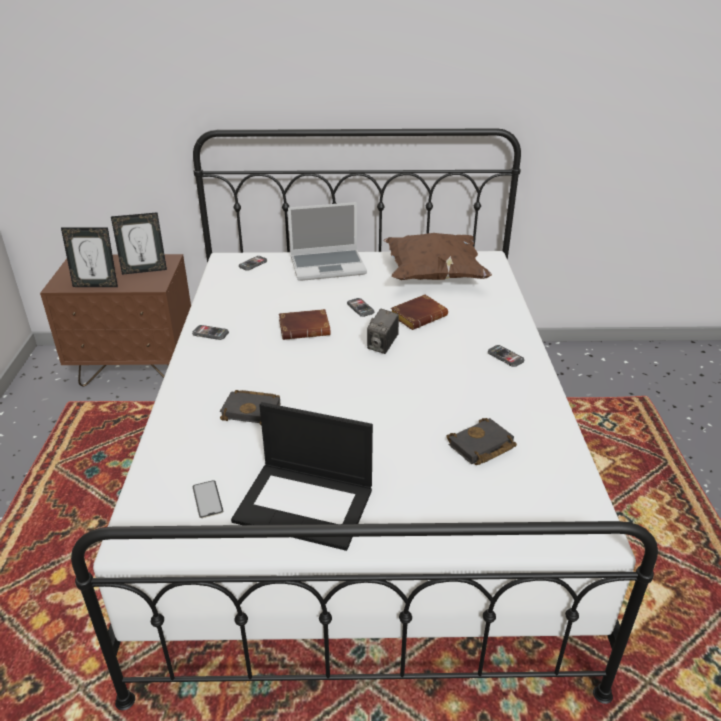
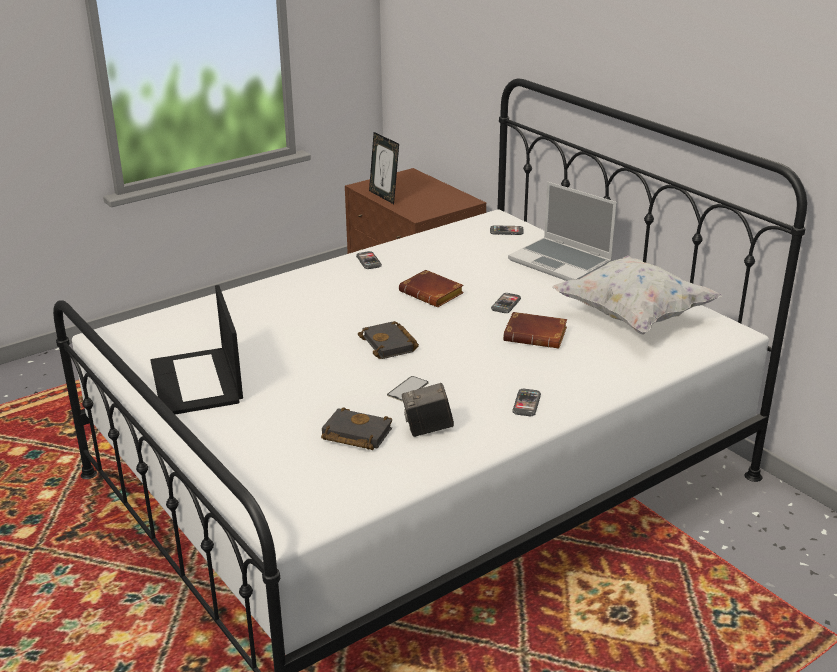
camera: 55 degrees right, 5 degrees down
(144, 270) = (434, 201): picture frame -> none
(207, 499) = (166, 344): phone -> phone (407, 389)
(253, 410) = (286, 319): black book -> black book (390, 345)
(382, 346) = (455, 337): camera -> camera (428, 429)
(433, 276) = (632, 317): brown pillow -> white pillow

